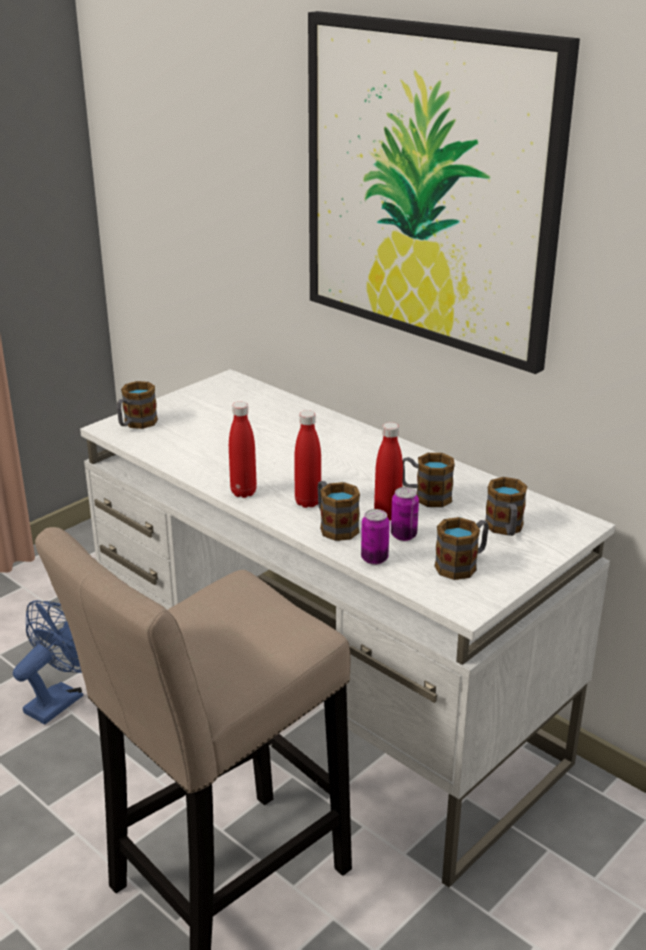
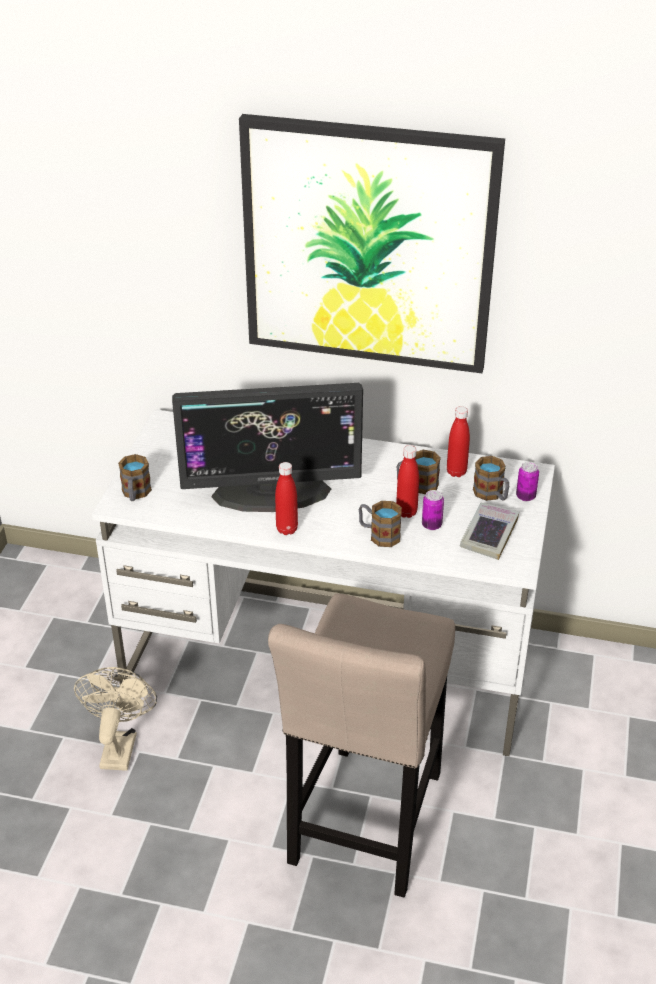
camera: 30 degrees left, 10 degrees up
(60, 699) = (119, 745): blue fan -> beige fan
(264, 458) = (271, 492): none -> monitor
(308, 502) = (341, 521): red bottle -> red bottle (456, 472)
(374, 559) = (430, 552): can -> can (525, 496)
(462, 564) = (489, 534): mug -> book

